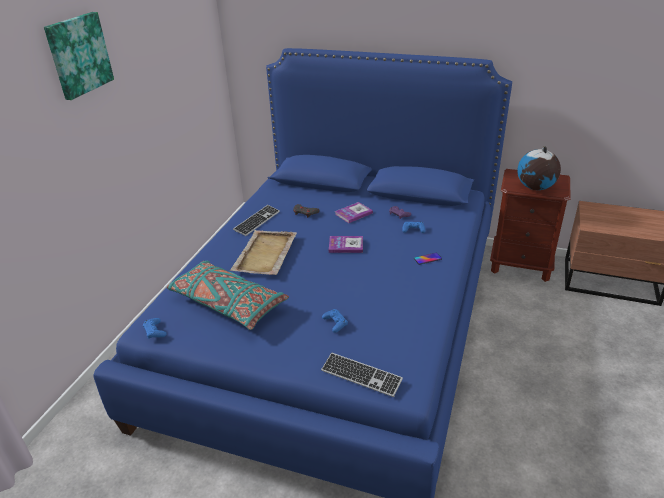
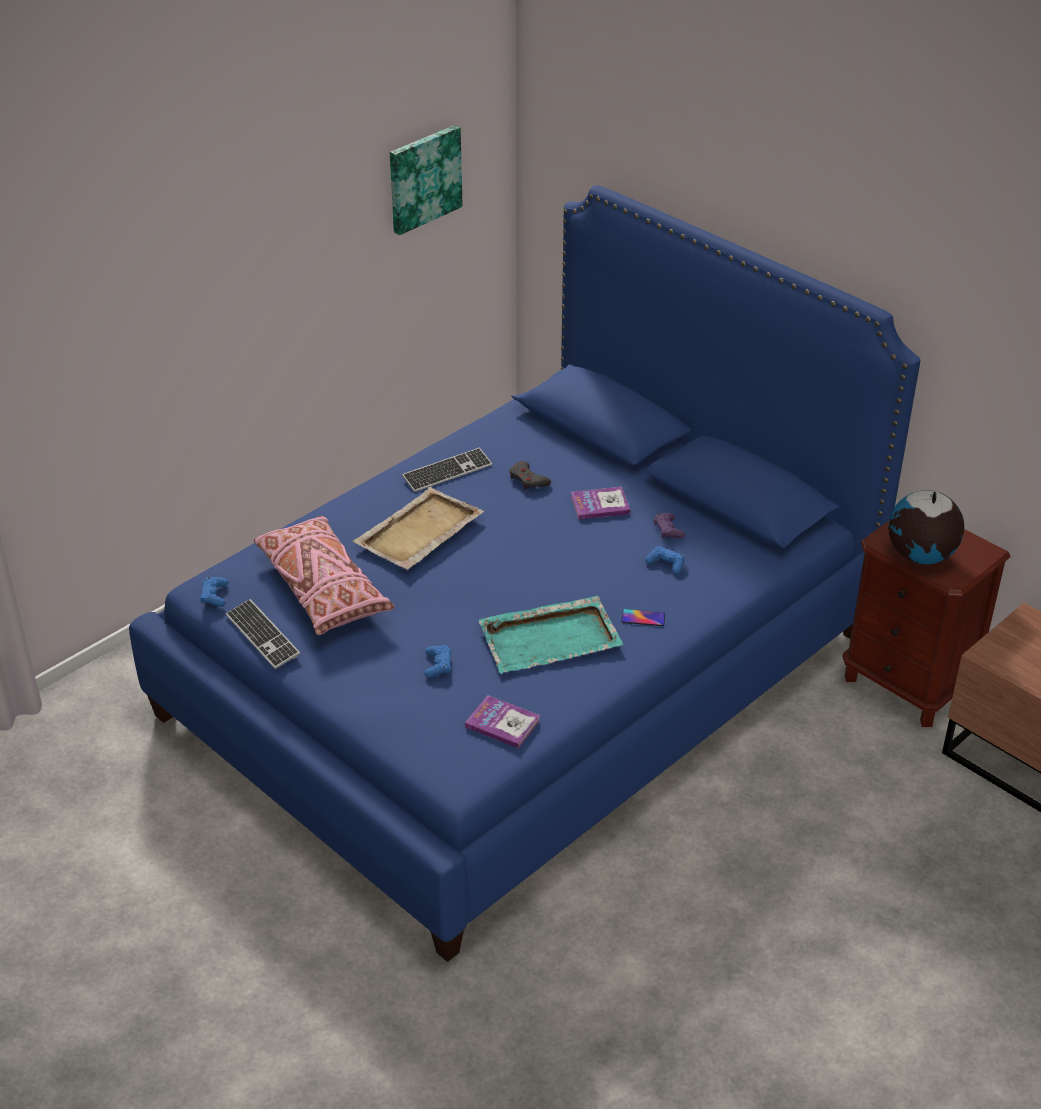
camera: 25 degrees right, 5 degrees up
(78, 55) = (225, 189): picture -> picture (423, 178)
(227, 303) = (322, 588): turquoise pillow -> pink pillow
(346, 245) = (543, 556): book -> book (502, 723)
(361, 376) = (416, 742): keyboard -> keyboard (262, 636)
(388, 285) = (551, 638): none -> turquoise tray

